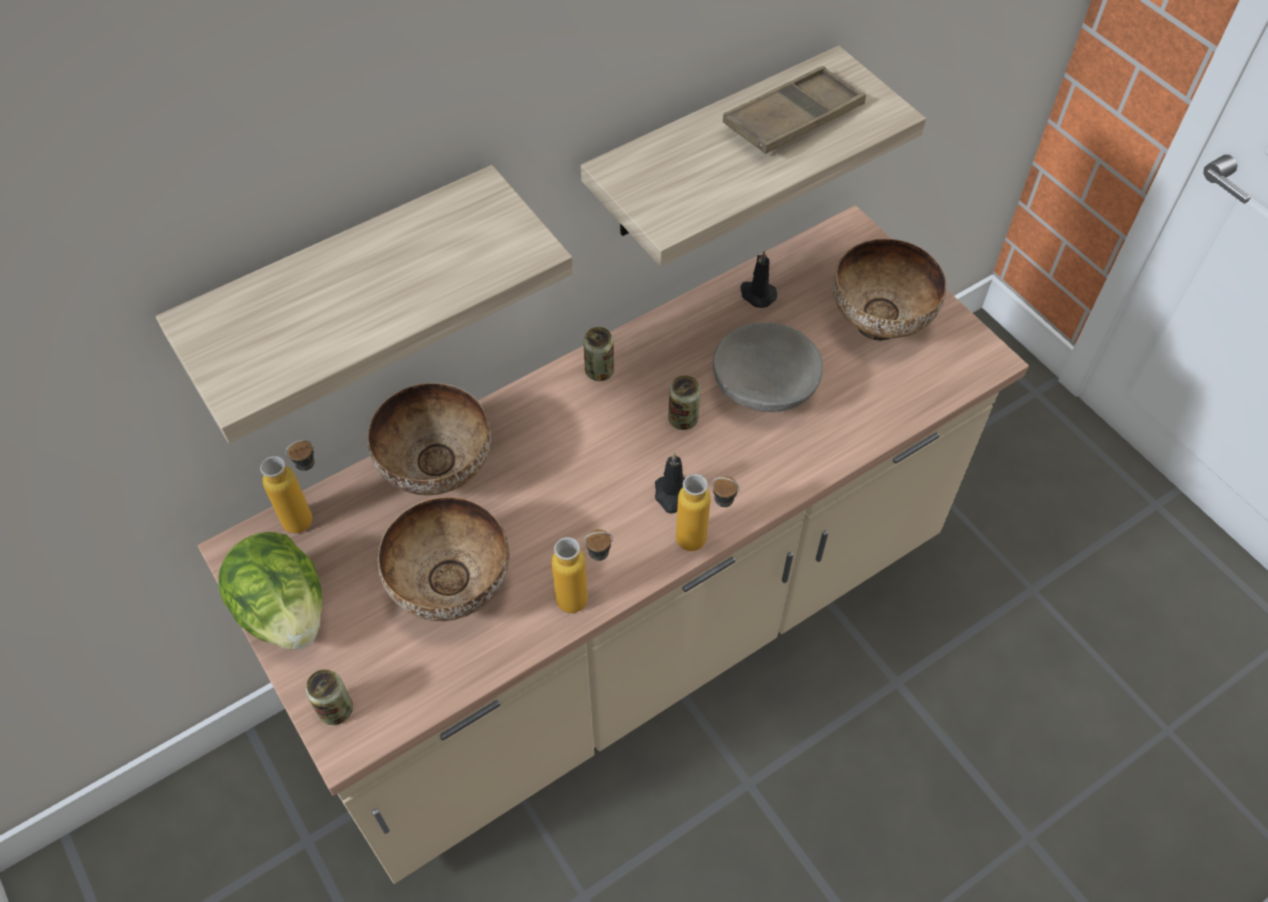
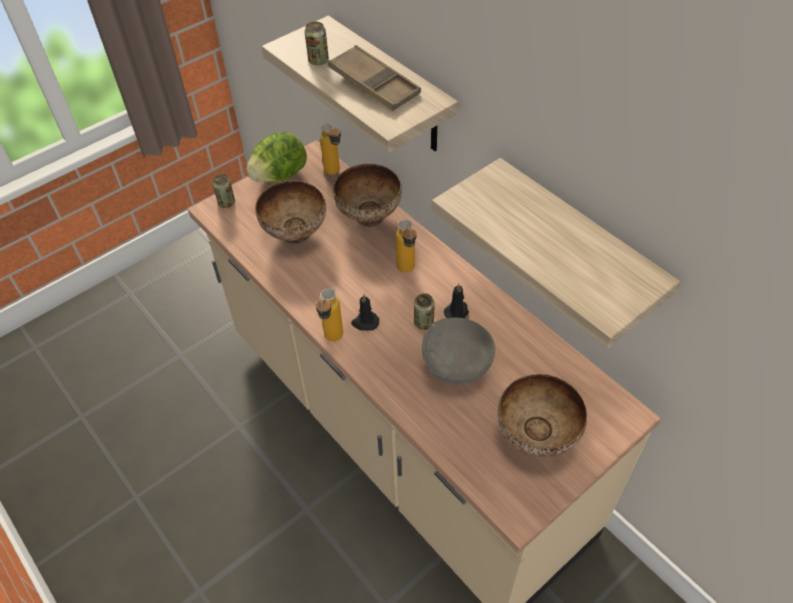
camera: 85 degrees right, 5 degrees down
(585, 598) = (290, 289): bottle -> bottle (407, 272)
(599, 371) = (454, 277): can -> can (318, 61)
(757, 294) = (543, 356): black candle -> black candle (457, 311)
(793, 119) = (579, 257): brown tray -> brown tray (374, 84)

